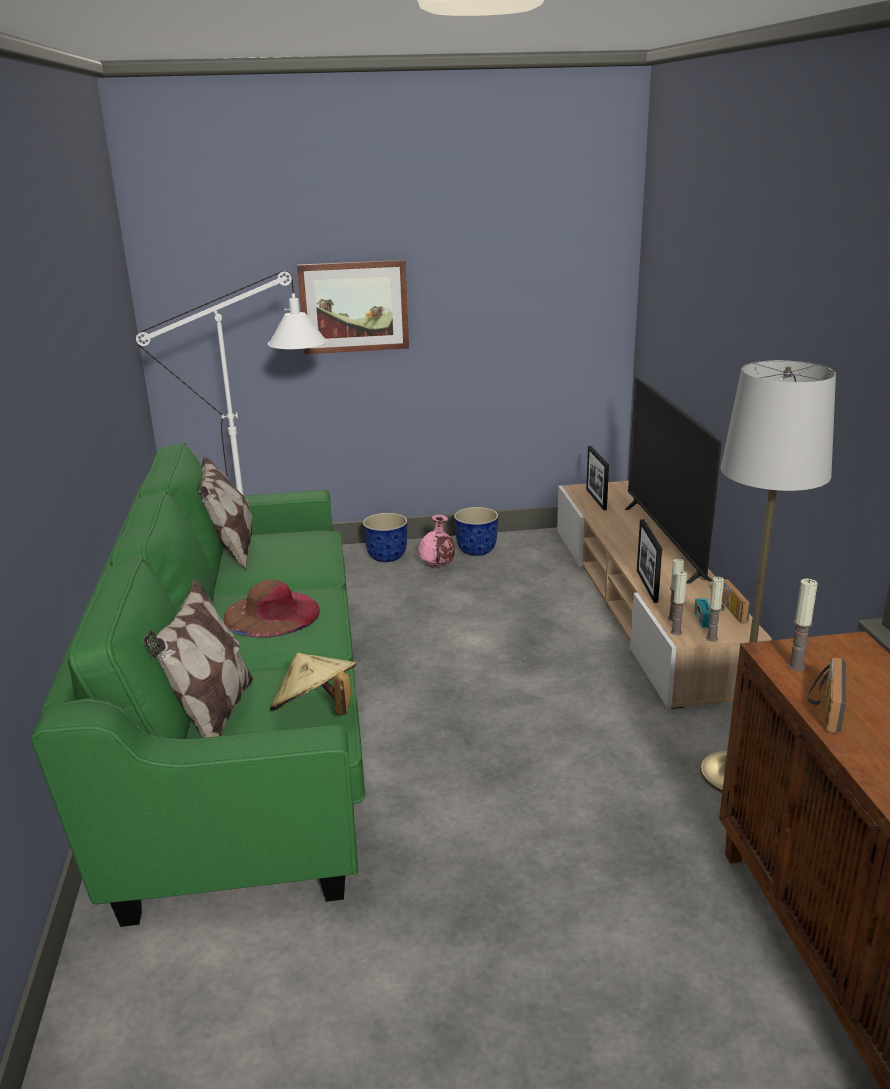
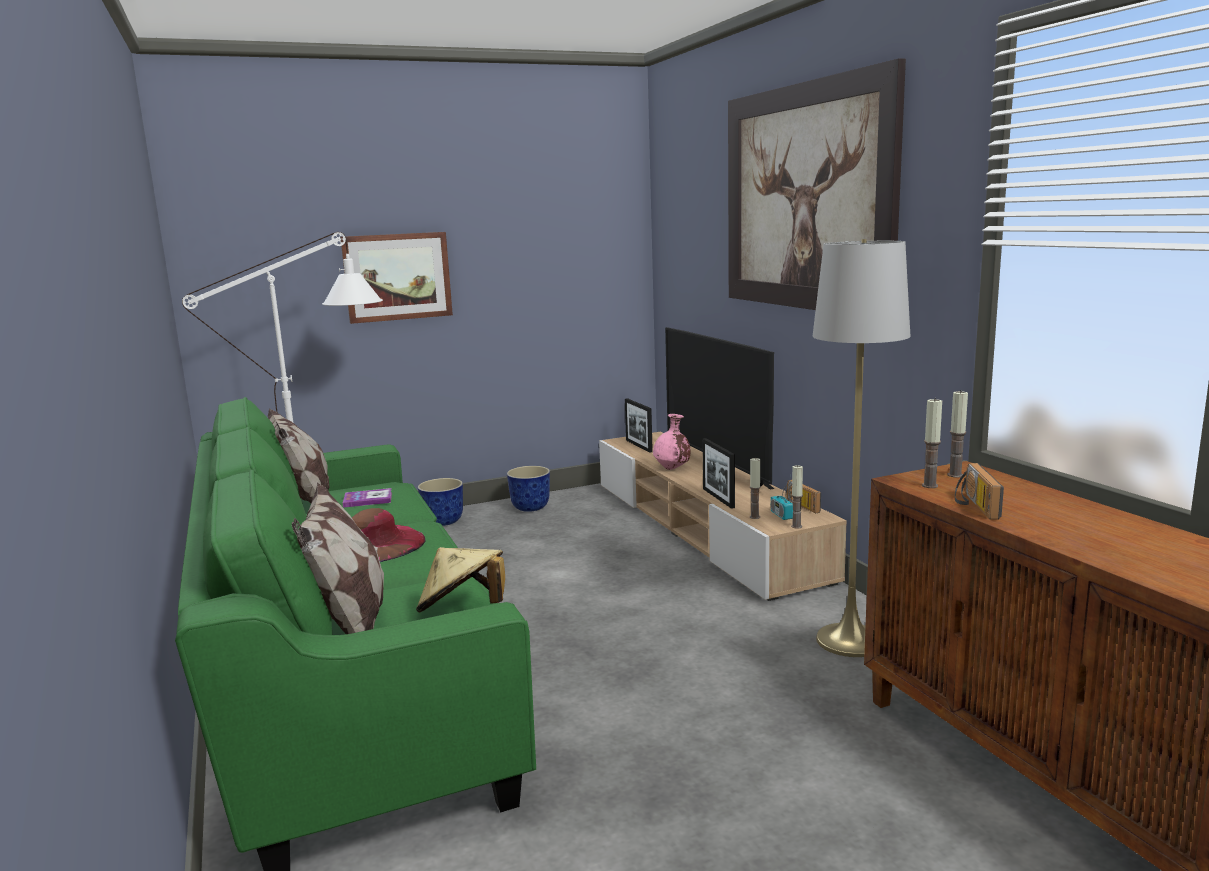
camera: 15 degrees left, 10 degrees down
(288, 553) = (368, 499): none -> book
(437, 566) = (497, 523): pink vase -> pink vase (672, 469)
(676, 632) = (763, 526): candle -> candle (955, 475)
(774, 273) = (805, 198): none -> picture

